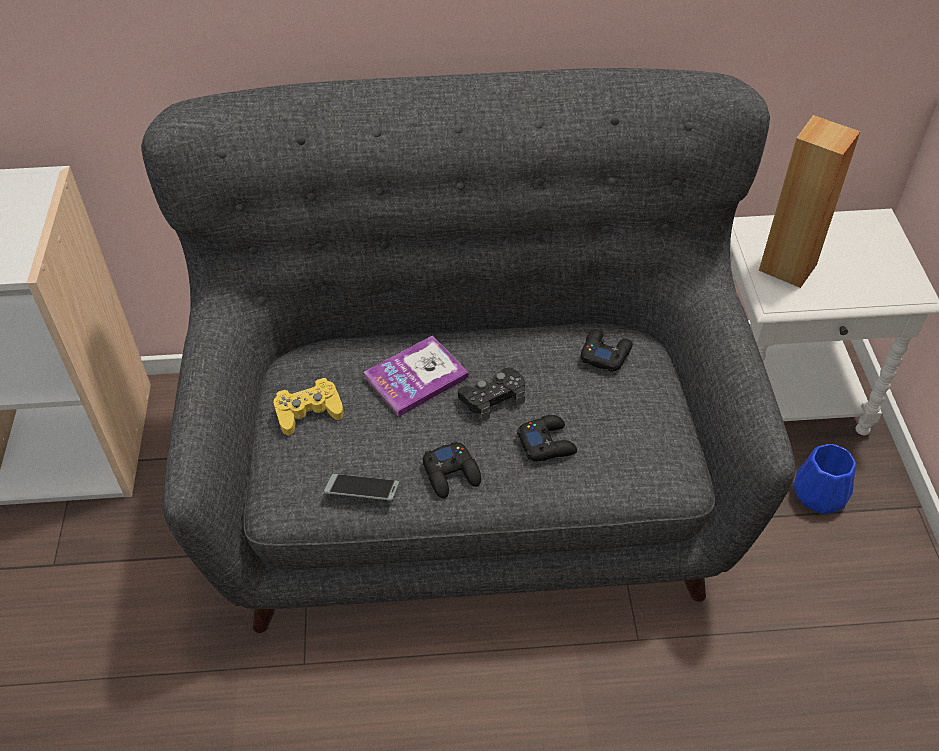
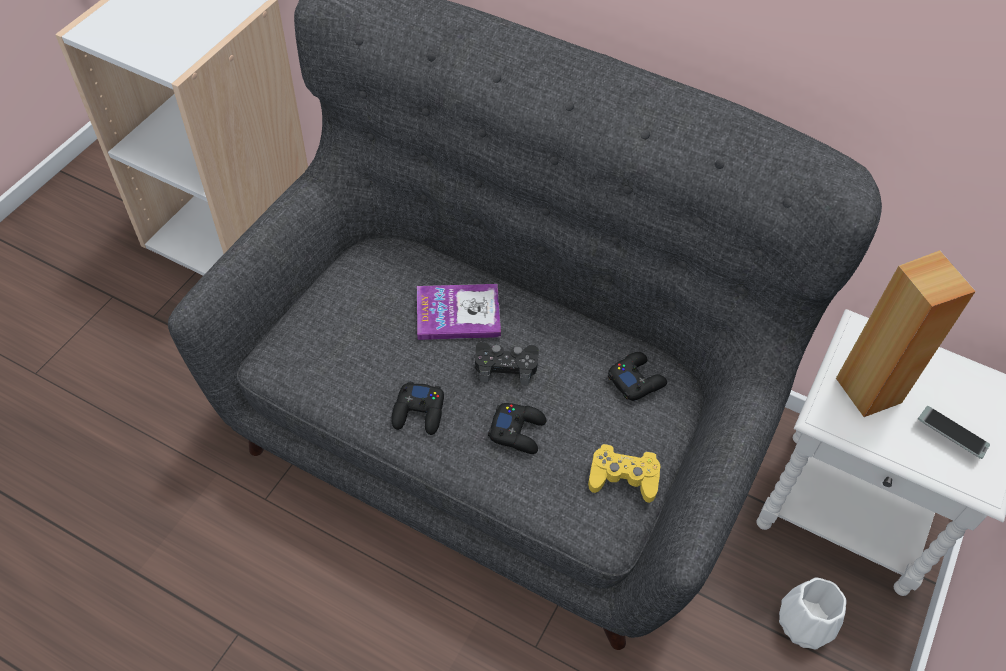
camera: 30 degrees right, 5 degrees up
(308, 411) = (352, 296): yellow game controller -> yellow game controller (623, 477)
(362, 491) = (339, 386): phone -> phone (950, 436)
(820, 496) = (805, 625): blue vase -> white vase

